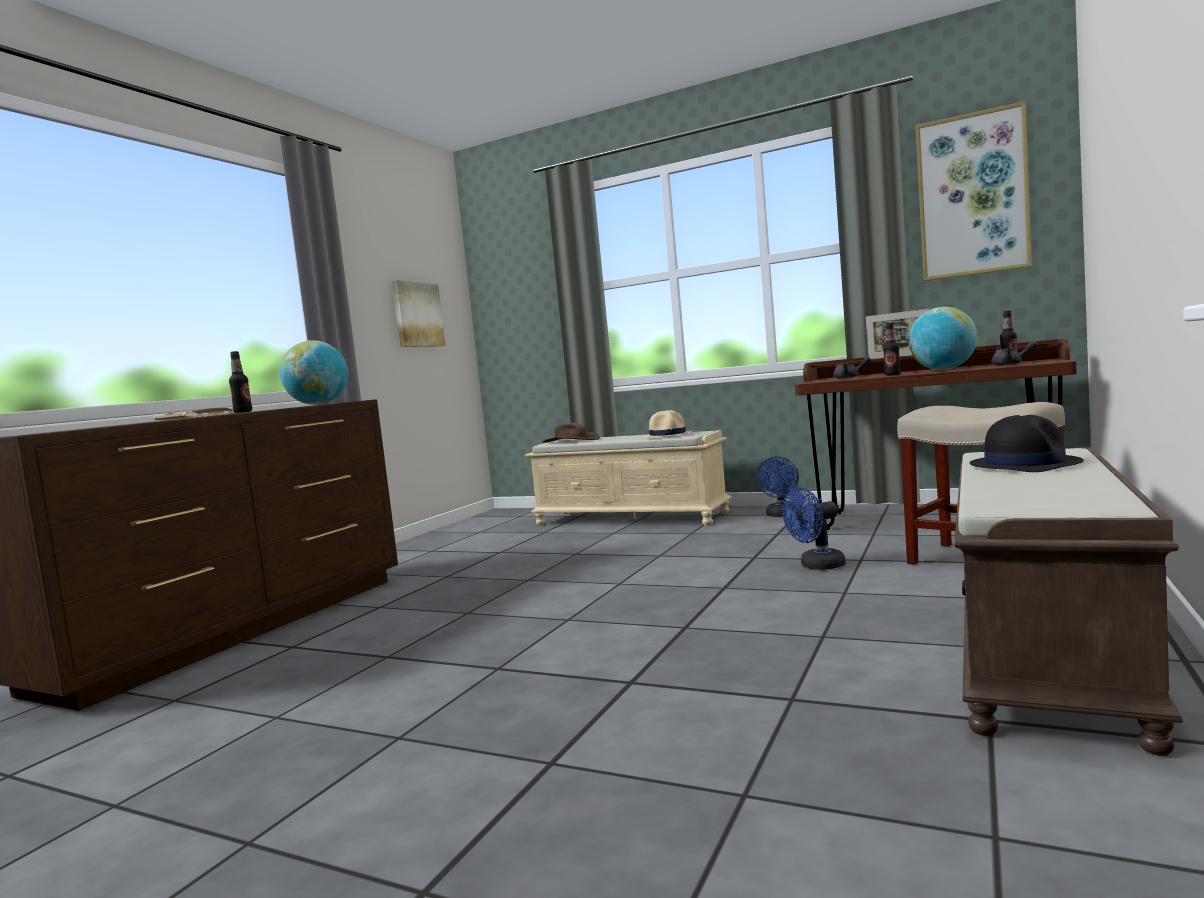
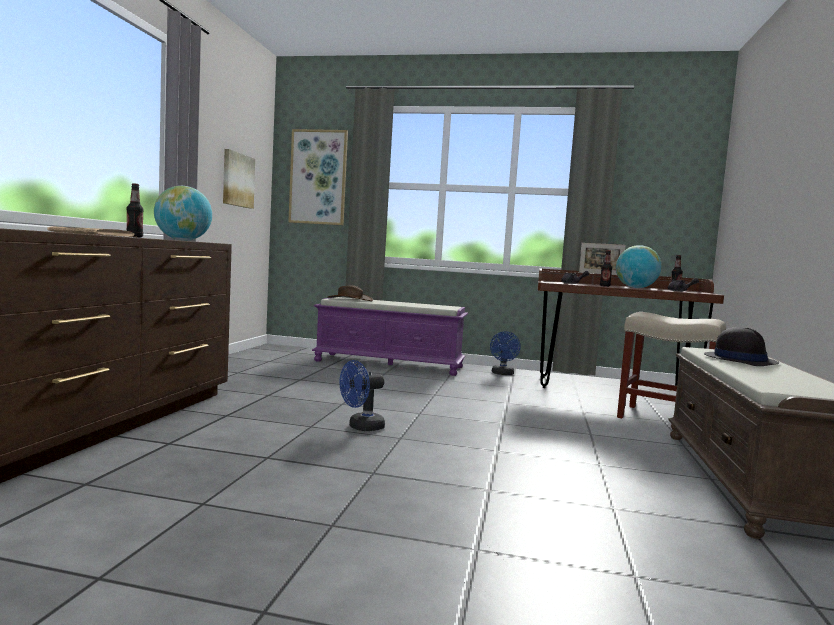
camera: 15 degrees left, 0 degrees up
(632, 518) = (390, 364): beige bench -> purple bench
(668, 435) = (429, 305): beige hat -> none
(817, 566) = (556, 413): blue fan -> blue fan (361, 427)
(972, 195) = (657, 174): picture -> picture (318, 177)

